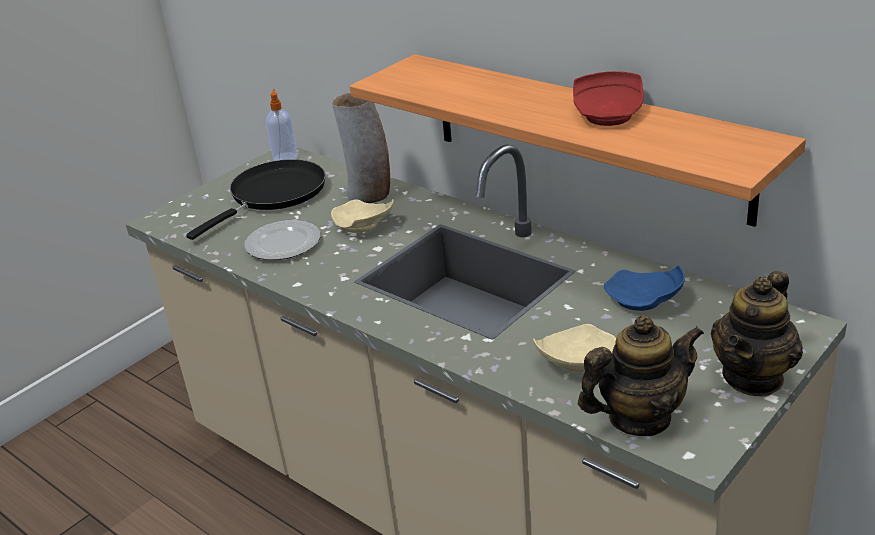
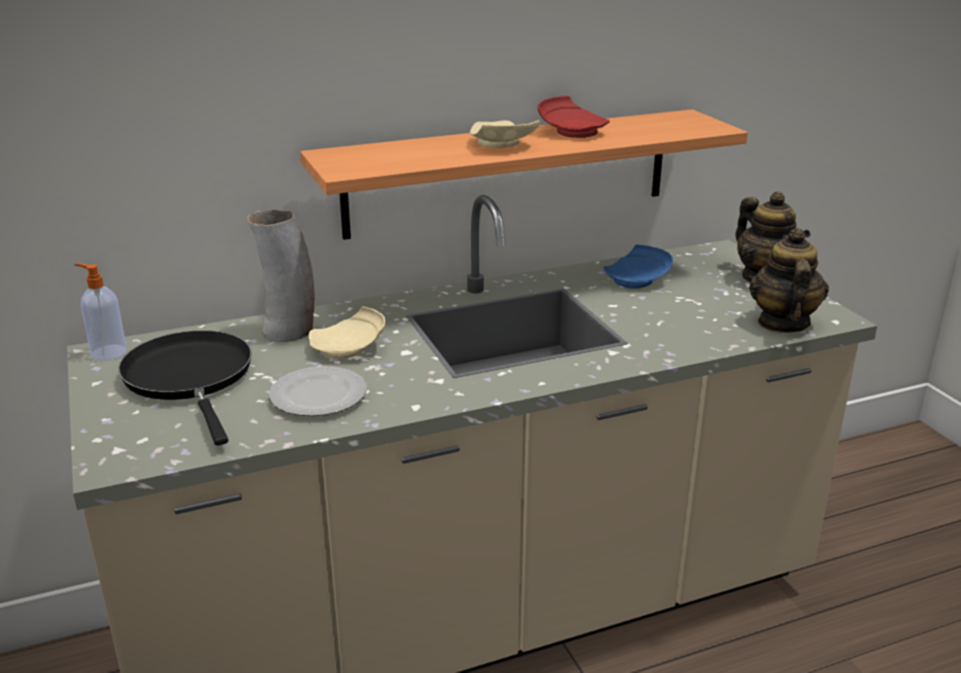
camera: 65 degrees left, 5 degrees down
(575, 362) = (693, 323): beige plate -> beige plate (500, 145)

